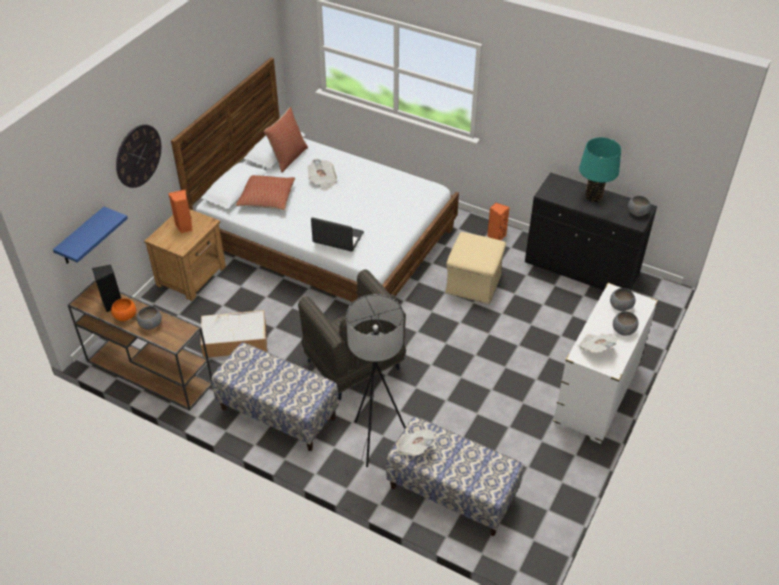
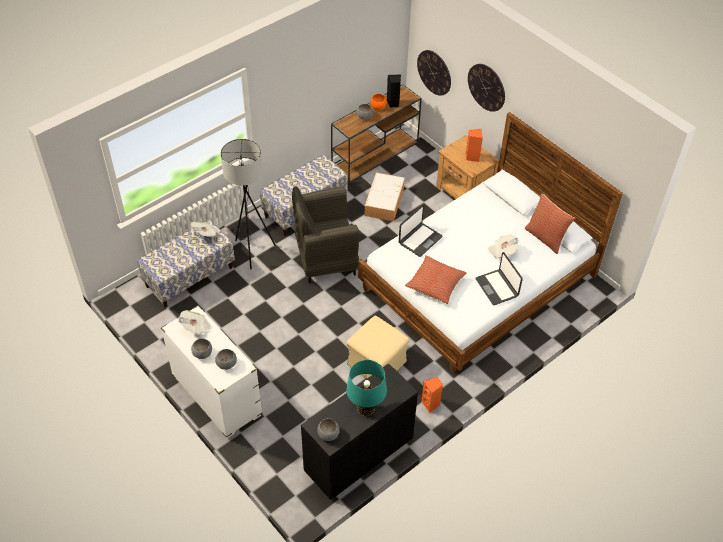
camera: 110 degrees right, 5 degrees up
(82, 237) = (434, 72): blue shelf -> wall clock
(266, 198) = (491, 211): pillow -> pillow (435, 284)
(373, 175) = (497, 287): none -> laptop

